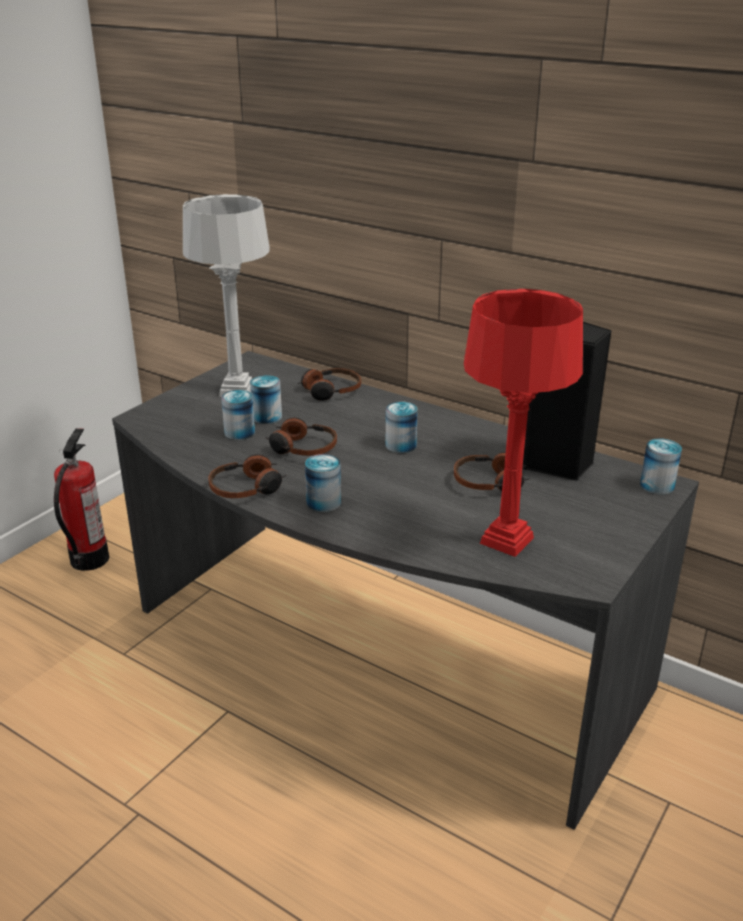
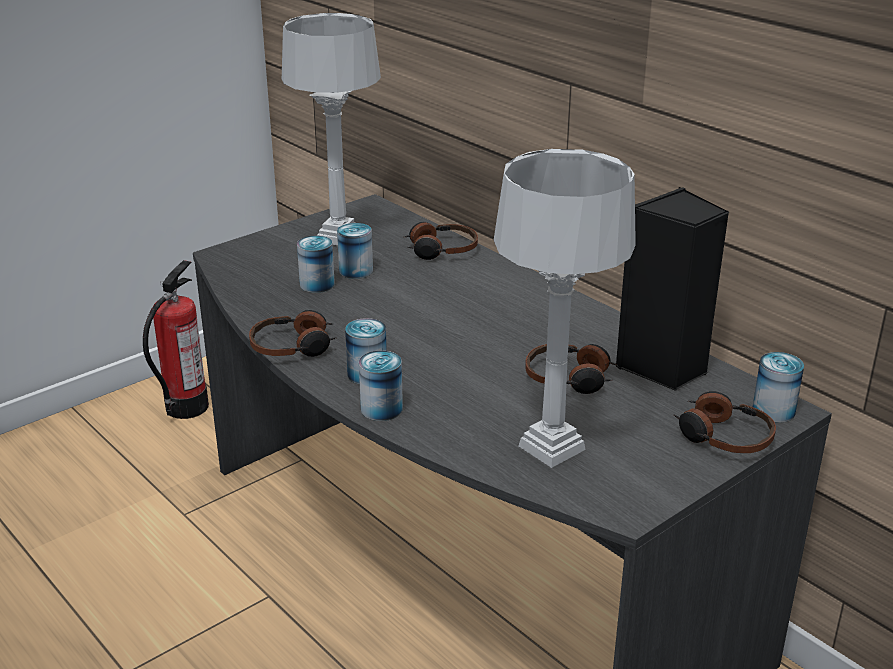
camera: 15 degrees right, 0 degrees up
(302, 448) = (376, 310): headphones -> headphones (723, 436)
(401, 445) = (488, 322): can -> can (381, 409)
(507, 540) = (552, 447): red table lamp -> grey table lamp

